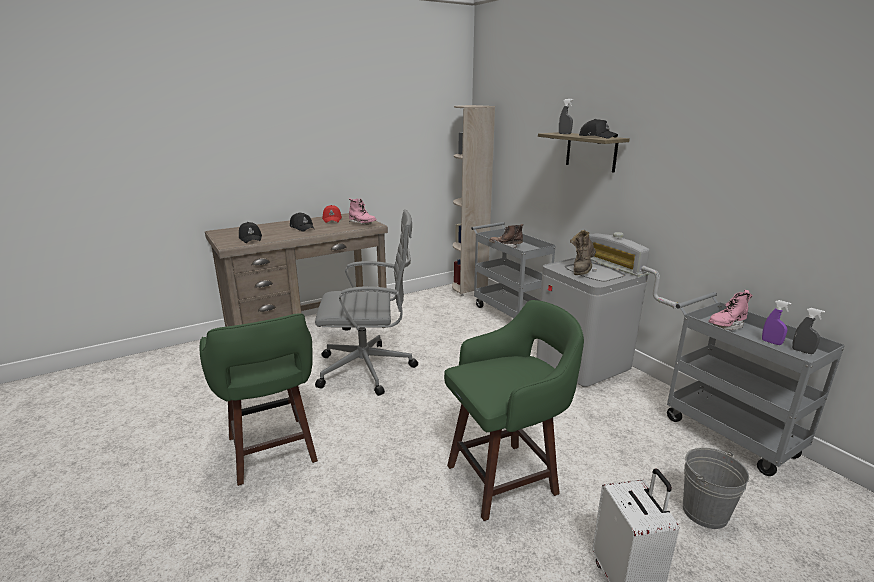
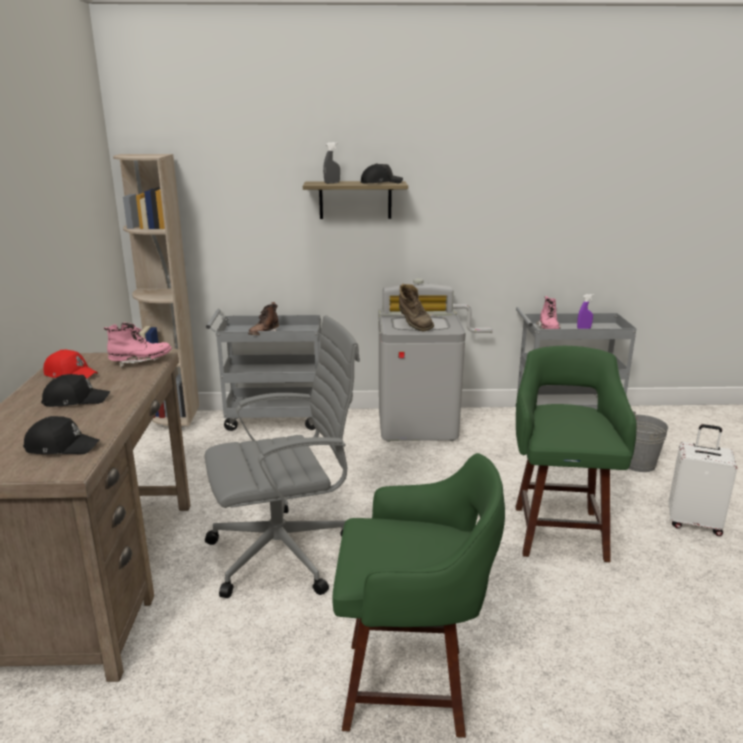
camera: 60 degrees left, 0 degrees up
(368, 369) = (285, 553): grey office chair -> grey office chair turned 45 degrees clockwise
(802, 351) = (602, 327): grey spray bottle -> none

